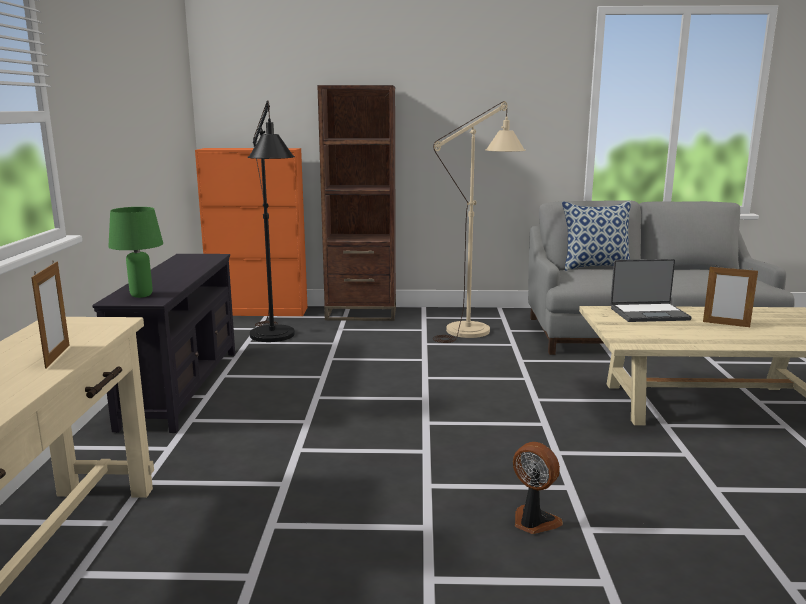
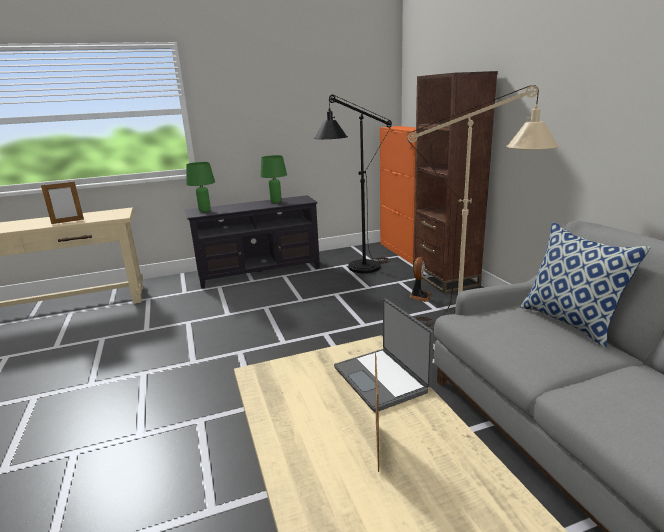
camera: 70 degrees right, 5 degrees up
(183, 265) = (275, 202): none -> green table lamp
(533, 522) = (89, 424): fan -> fan (419, 296)

